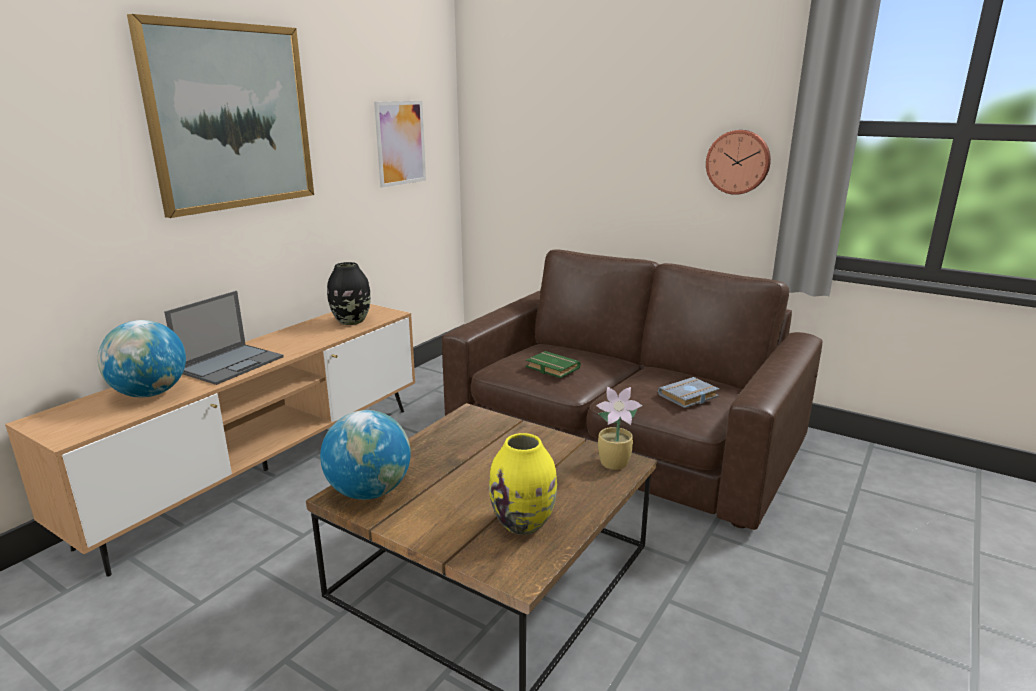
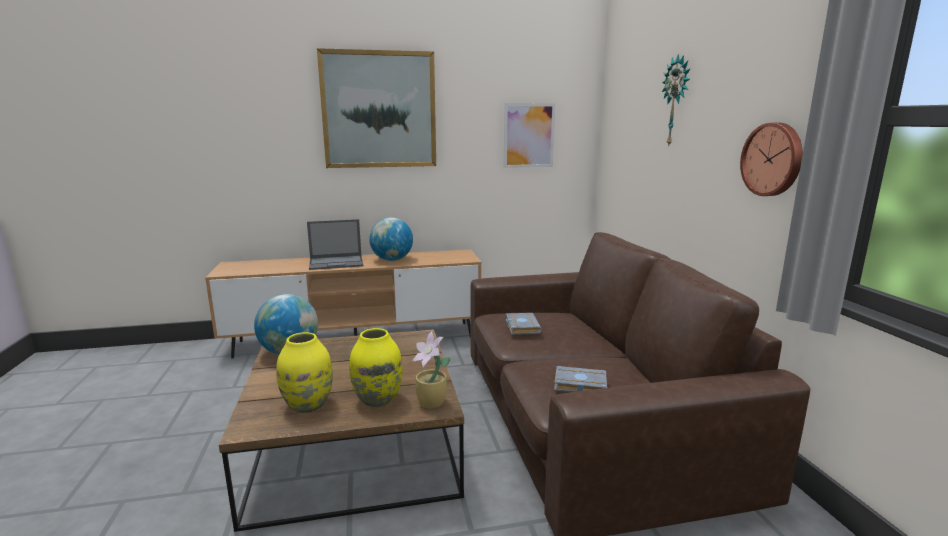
camera: 45 degrees right, 5 degrees down
(150, 394) = (281, 266): globe -> globe (392, 260)
(352, 321) = (438, 258): black vase -> none
(551, 368) = (521, 326): green book -> grey book
(569, 485) = (377, 400): none -> yellow vase
(601, 104) = (676, 101): none -> wall clock

